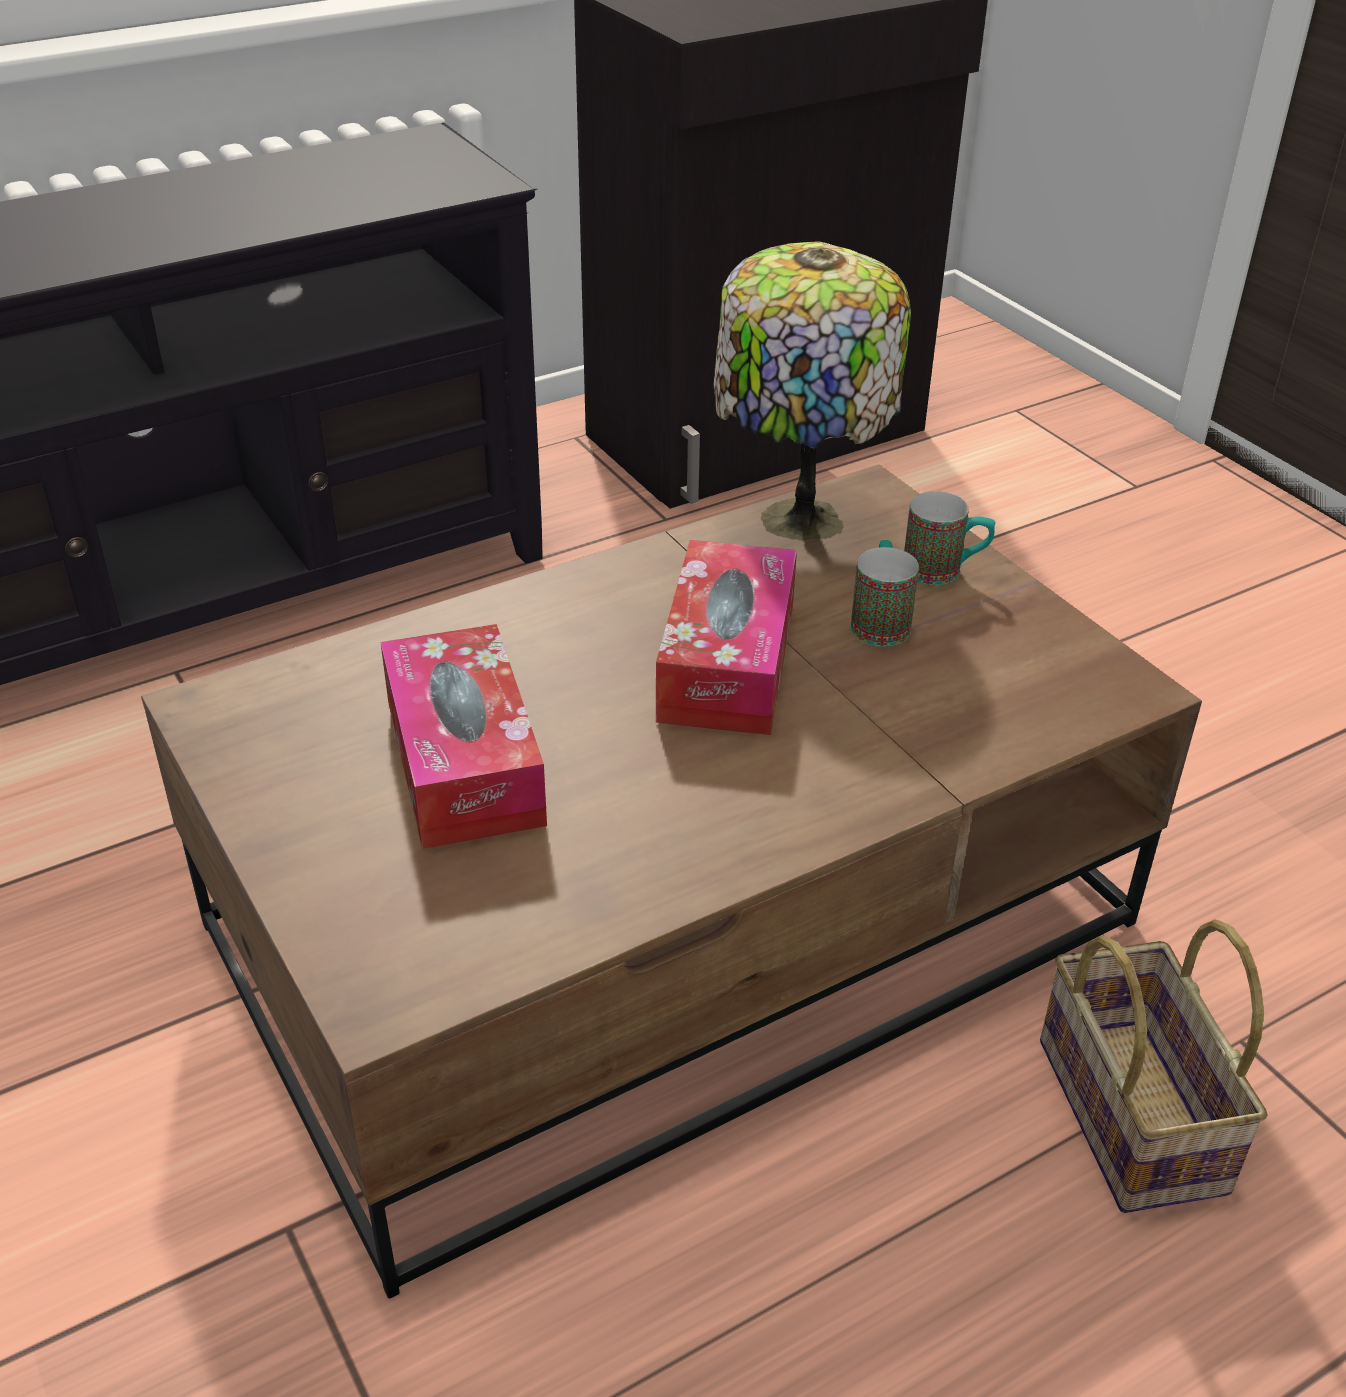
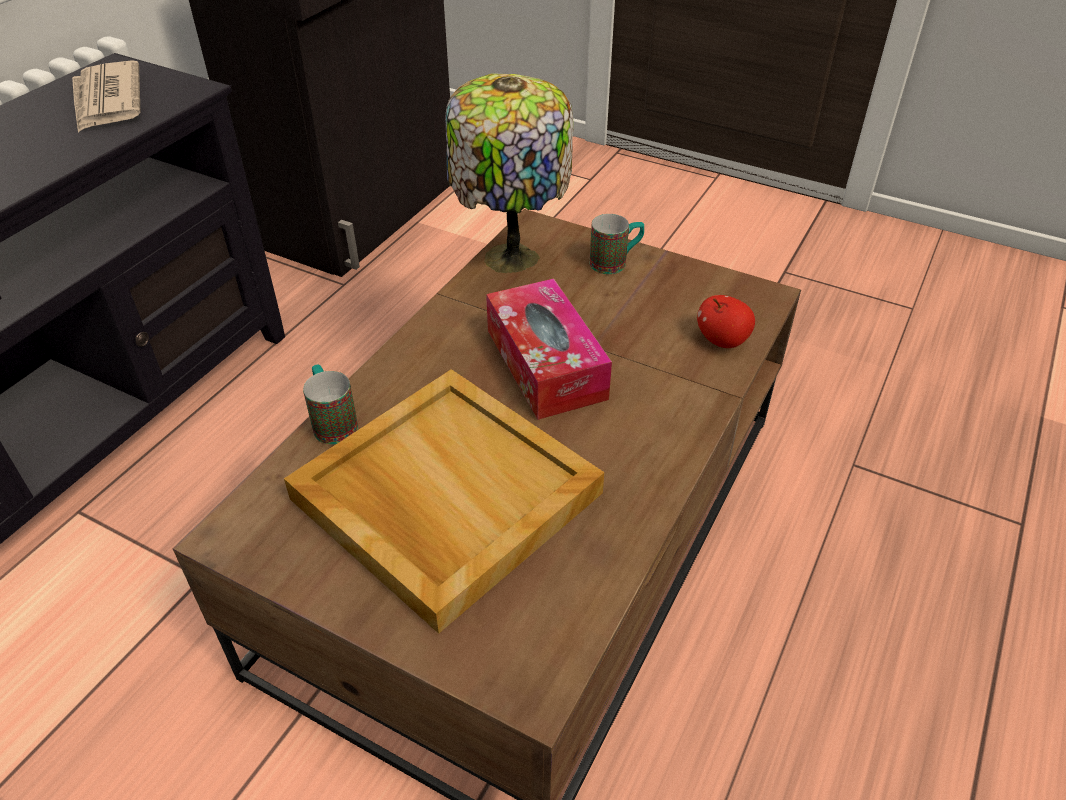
camera: 30 degrees left, 5 degrees up
(382, 174) = (107, 101): none -> newspaper
(464, 761) = (443, 496): tissue box -> beige tray
(880, 621) = (607, 305): mug -> mug (332, 421)
(1006, 722) = (722, 340): none -> apple
(1124, 1111) = (831, 528): basket -> none

